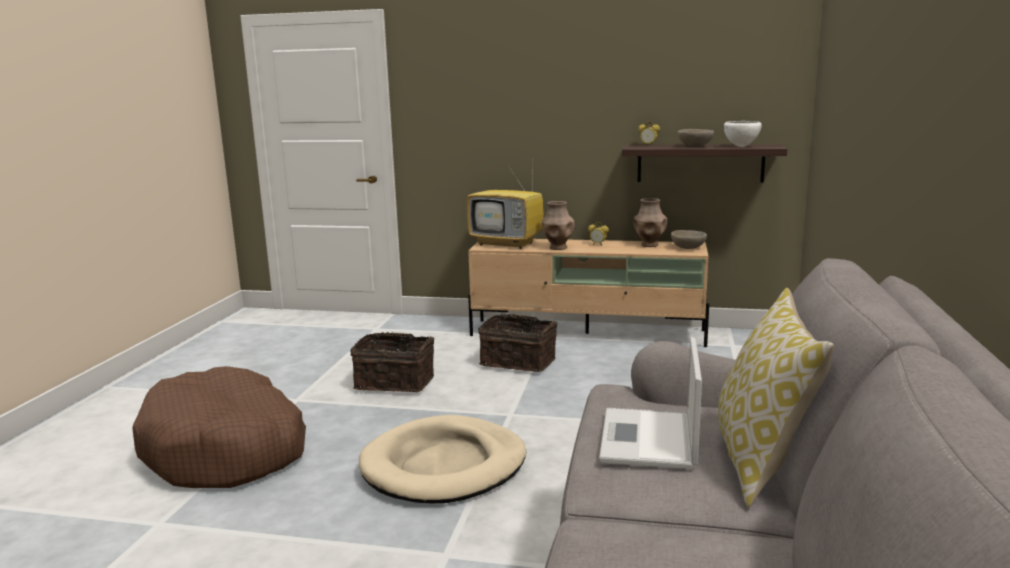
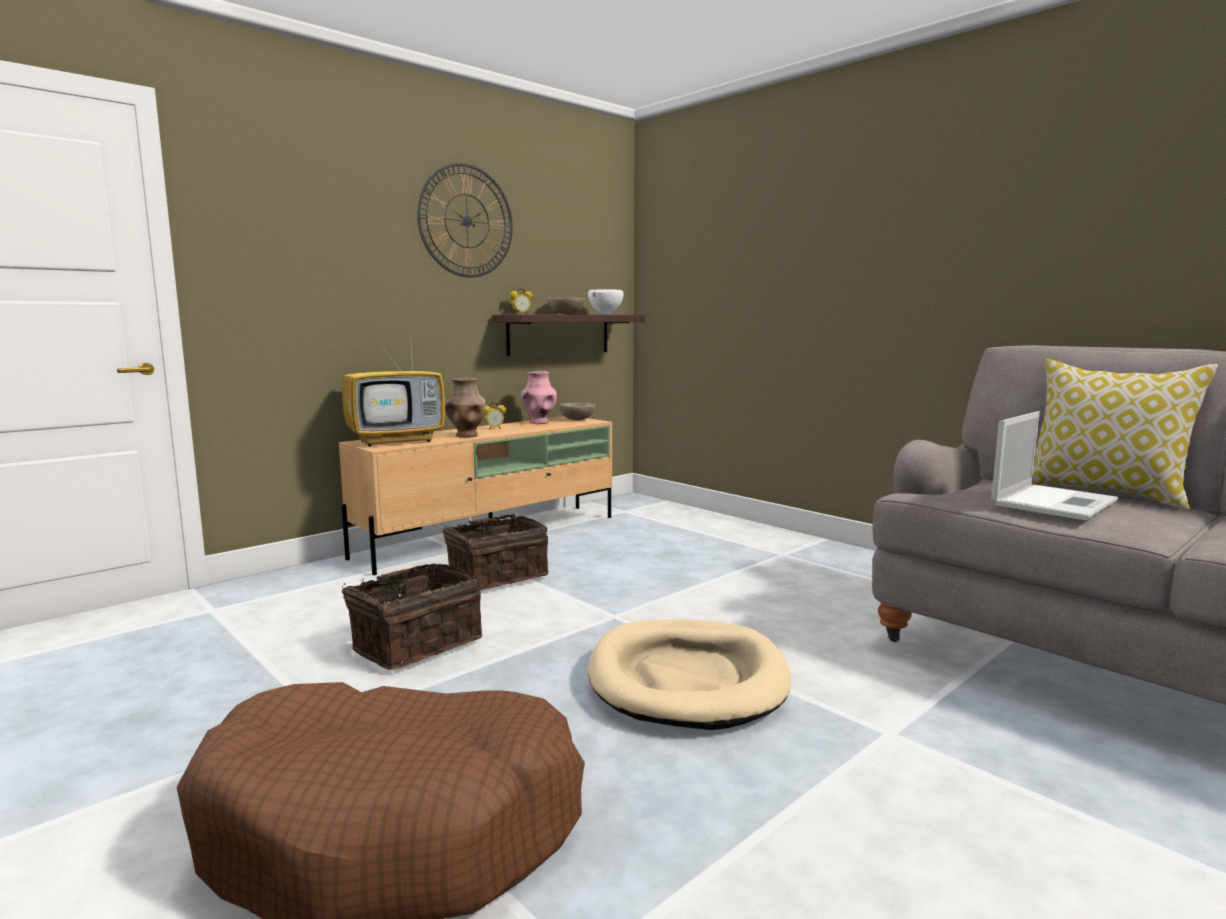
camera: 55 degrees left, 5 degrees down
(602, 65) = (466, 221): none -> wall clock
(649, 245) = (539, 422): brown vase -> pink vase
(649, 440) = (1054, 502): laptop -> laptop turned 90 degrees counterclockwise

